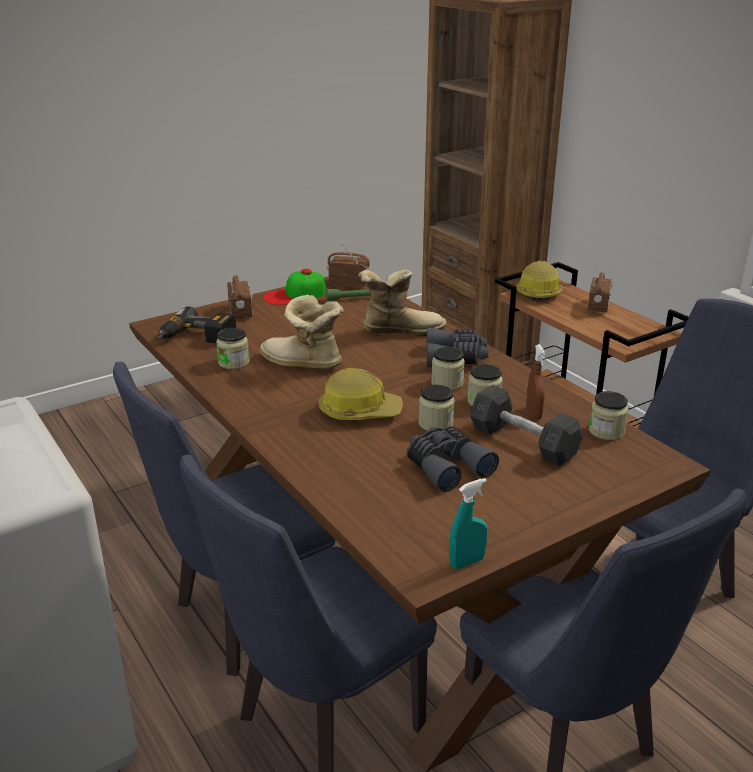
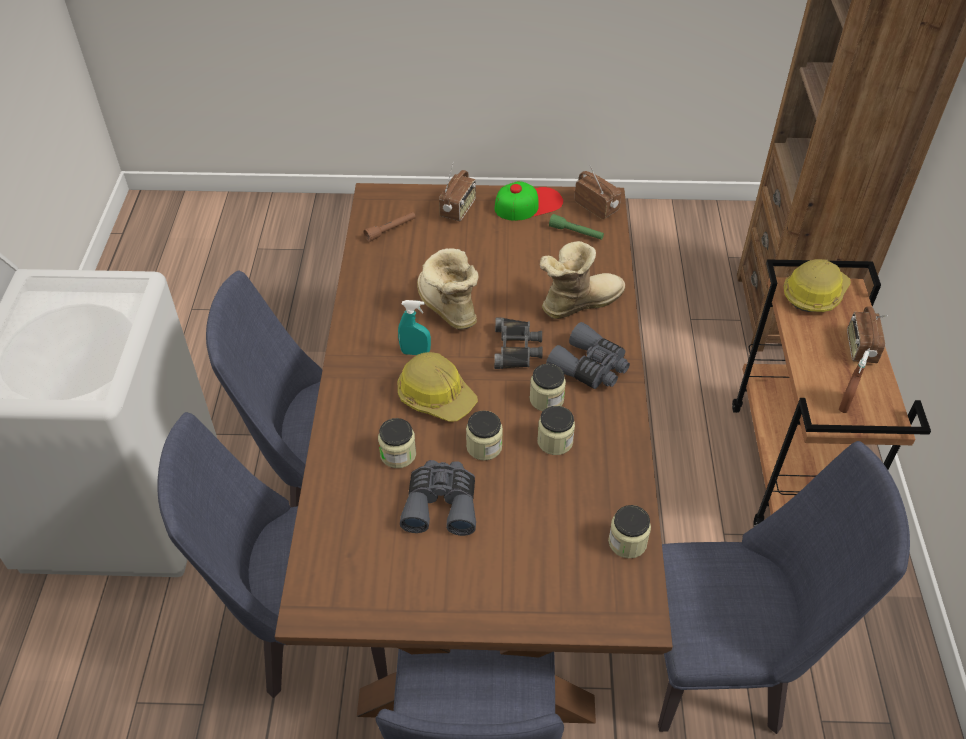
camera: 35 degrees right, 20 degrees up
(196, 338) = (391, 230): power drill -> brown flashlight
(234, 362) = (392, 278): jar -> jar (398, 454)
(295, 295) = (528, 204): cap -> cap turned 150 degrees clockwise
(388, 366) = (517, 348): none -> black binoculars
(400, 330) = (578, 302): boot -> boot turned 60 degrees counterclockwise
(467, 562) = (352, 617): turquoise spray bottle -> turquoise spray bottle (415, 352)
(523, 442) = (536, 512): grey dumbbell -> none
(533, 413) = (584, 481): brown spray bottle -> brown spray bottle (845, 404)
(599, 306) = (860, 348): radio -> radio turned 135 degrees clockwise

